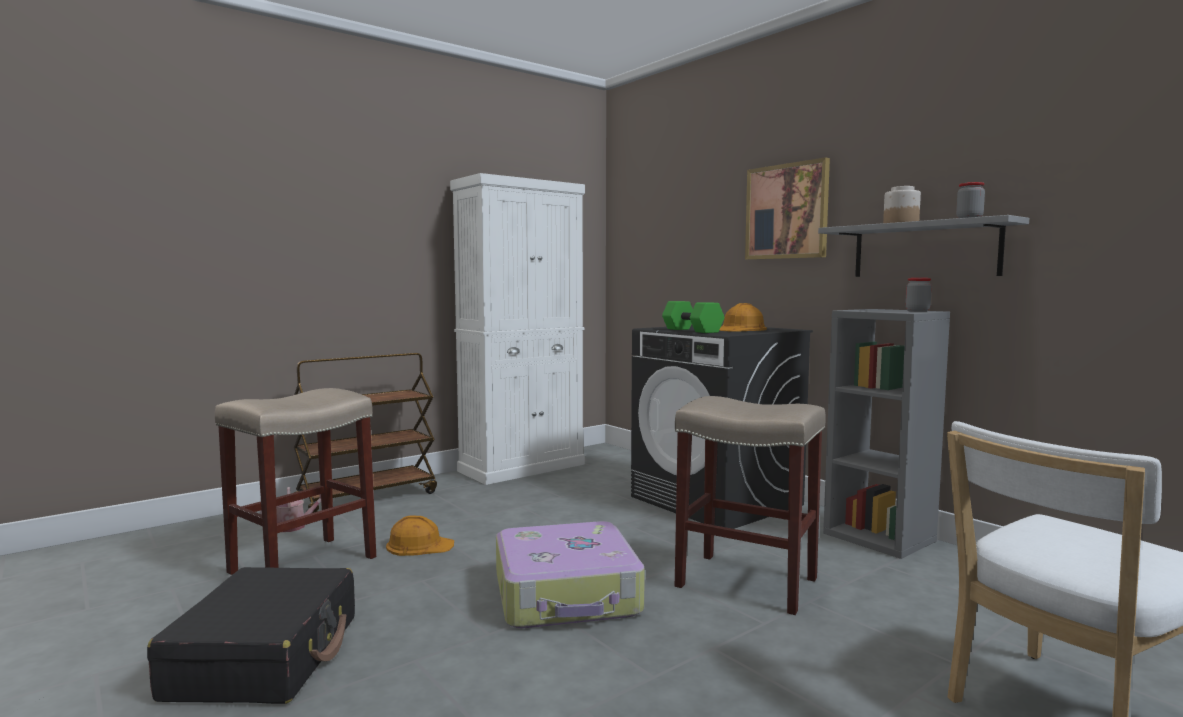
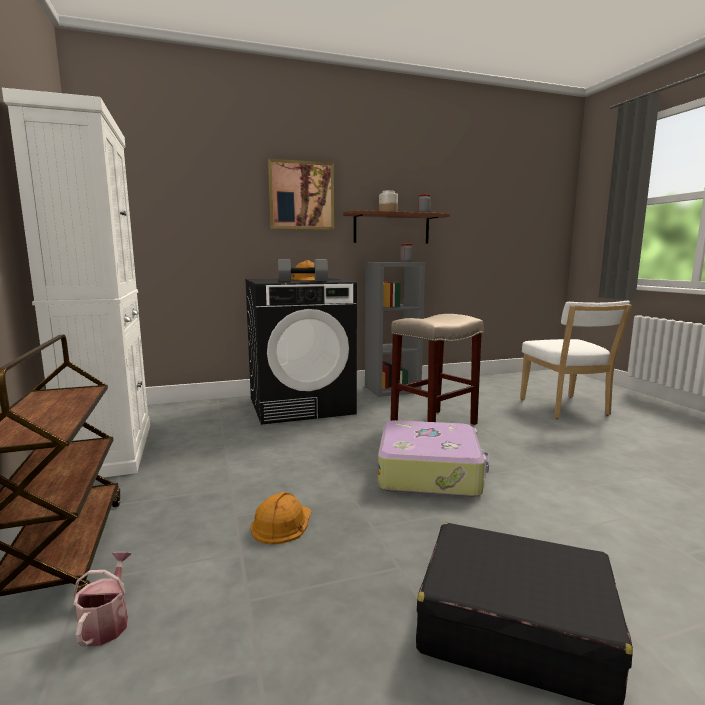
camera: 70 degrees left, 5 degrees up
(304, 564) = (274, 607): beige stool -> none
(690, 330) = (302, 281): green dumbbell -> grey dumbbell
(924, 250) = (391, 228): grey shelf -> brown shelf

